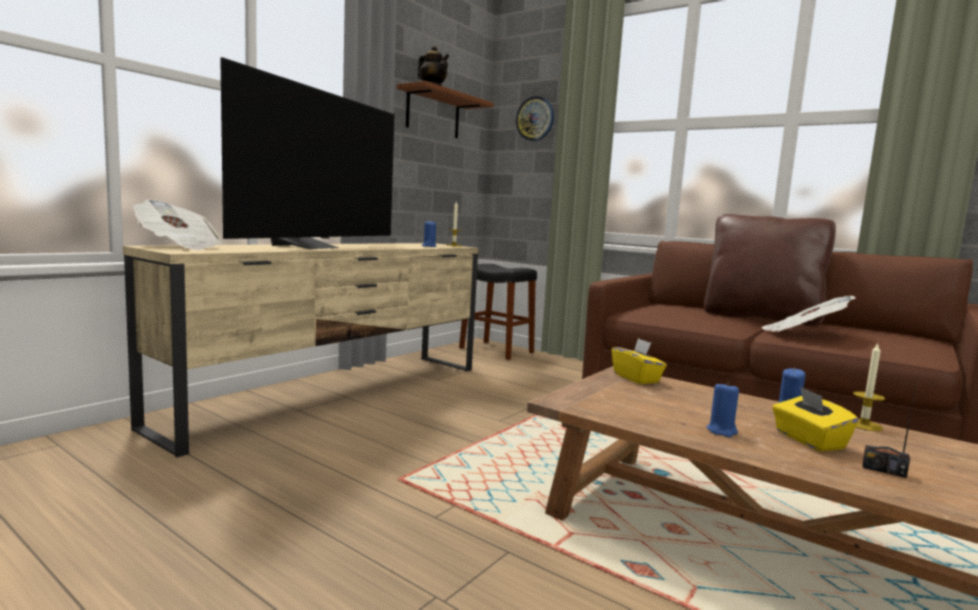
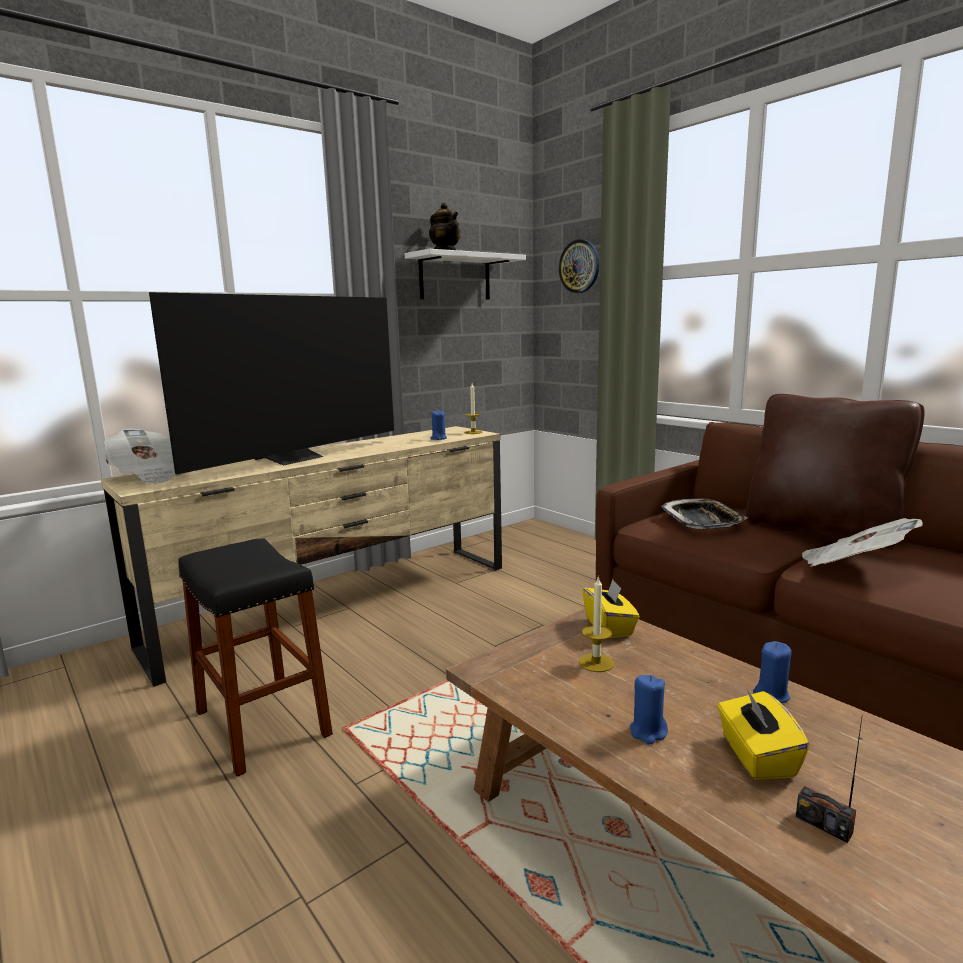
camera: 15 degrees right, 5 degrees up
(433, 114) = (455, 277): brown shelf -> white shelf
(496, 350) = (545, 537): black stool -> black stool (262, 723)
(672, 311) = (702, 520): none -> tray
(864, 425) = (865, 728): candle -> candle (596, 663)

